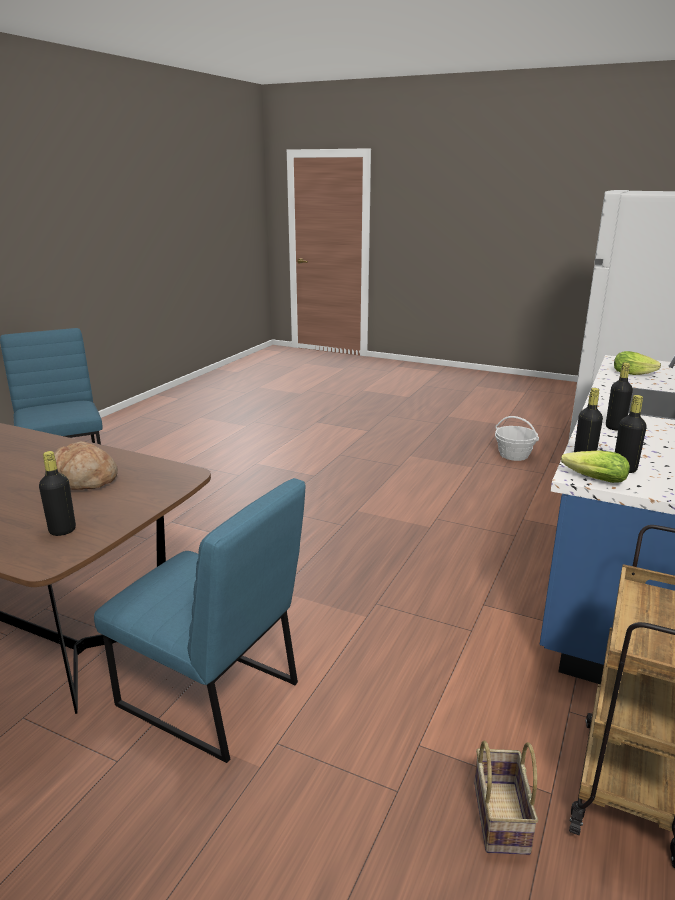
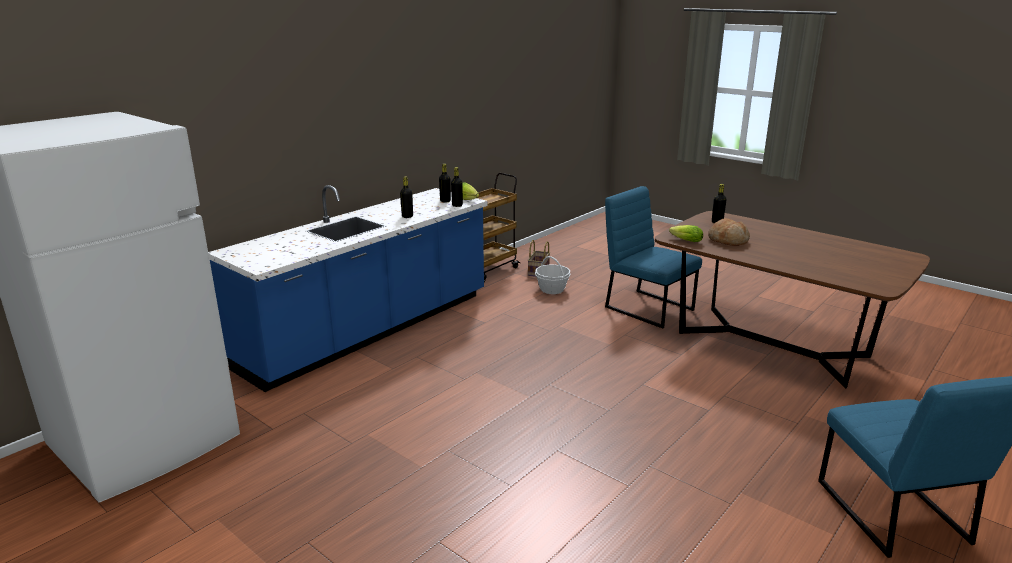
camera: 165 degrees left, 0 degrees up
(514, 455) = (296, 446): basket -> basket (552, 289)
(635, 374) = (292, 250): lettuce -> lettuce (684, 240)

